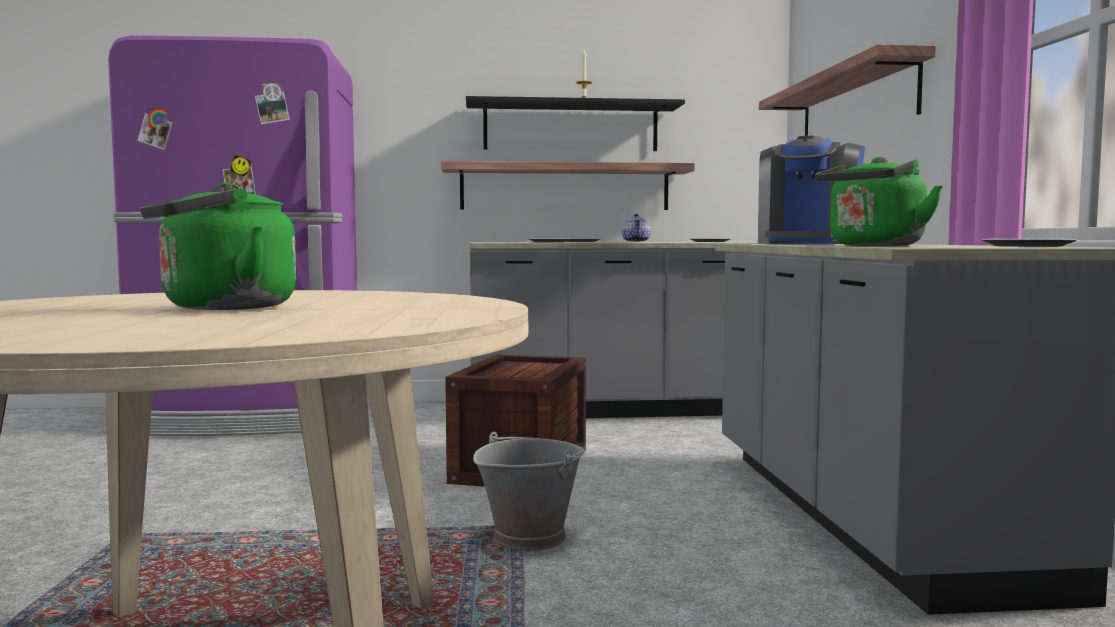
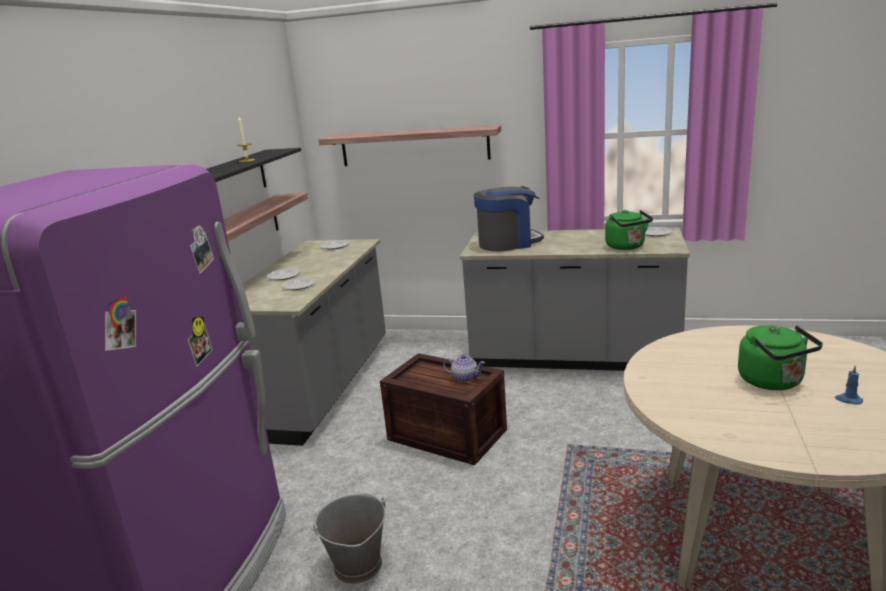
camera: 70 degrees left, 15 degrees up
(99, 320) = (848, 400): none -> blue candle
(529, 537) = (583, 444): grey bucket -> grey bucket (357, 565)
(636, 241) = (293, 261): teapot -> teapot (464, 378)
(808, 243) = (508, 243): coffee machine -> coffee machine turned 60 degrees counterclockwise

